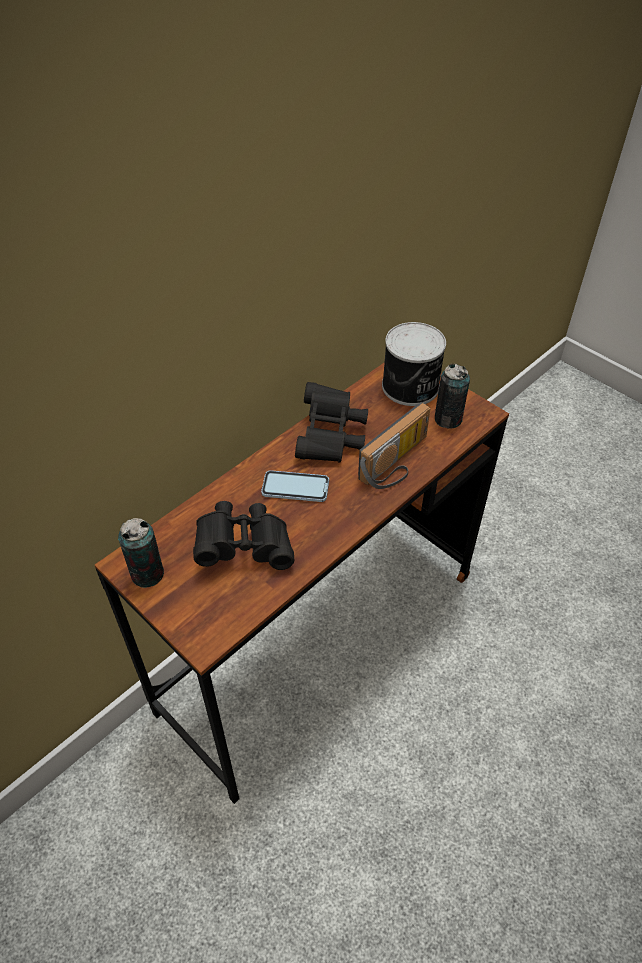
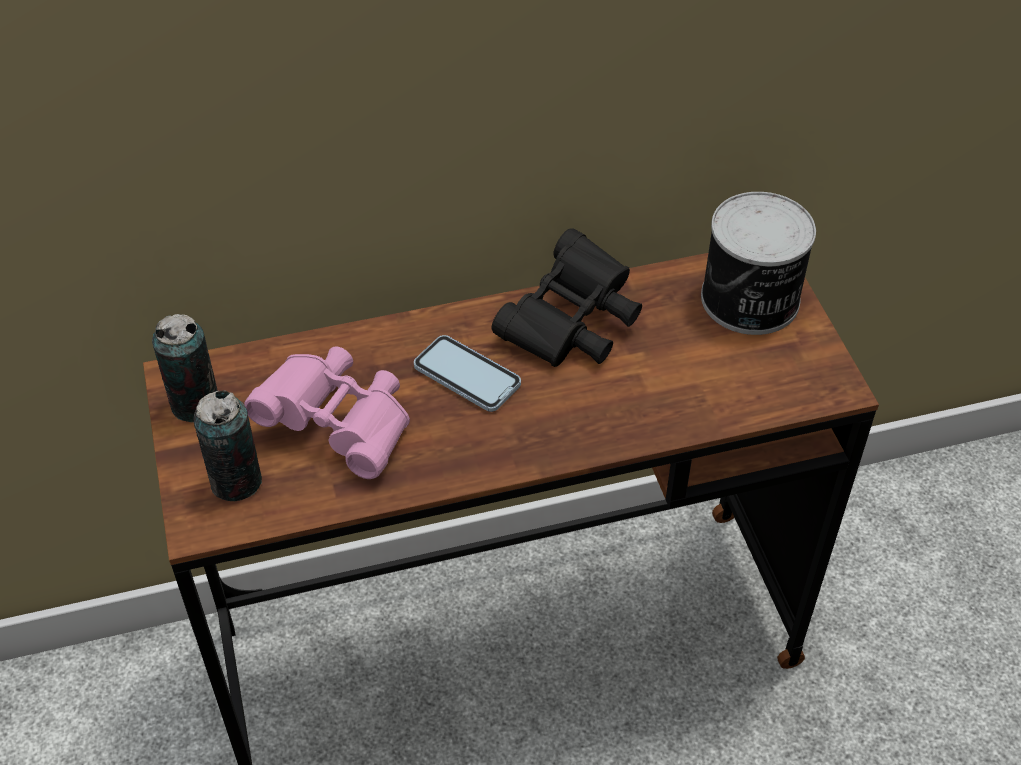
camera: 30 degrees right, 0 degrees up
(245, 547) = (340, 425): black binoculars -> pink binoculars
(397, 464) = (639, 406): radio -> none
(448, 419) = (770, 372): can -> can (236, 481)

